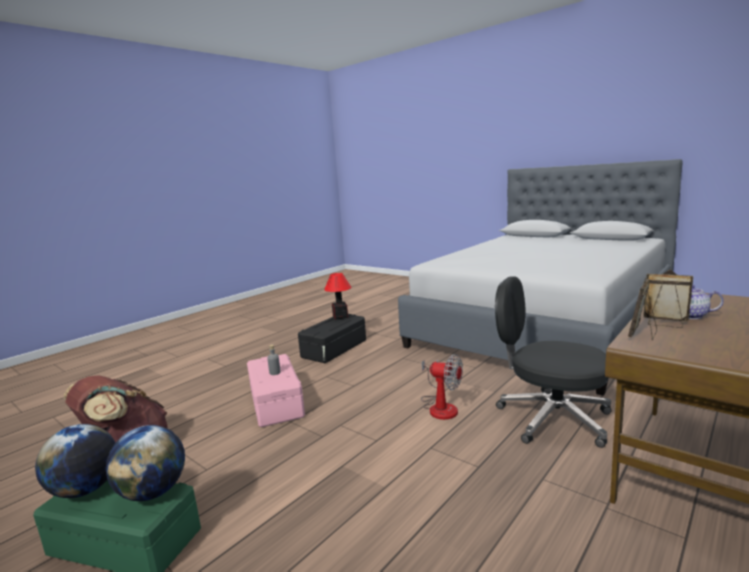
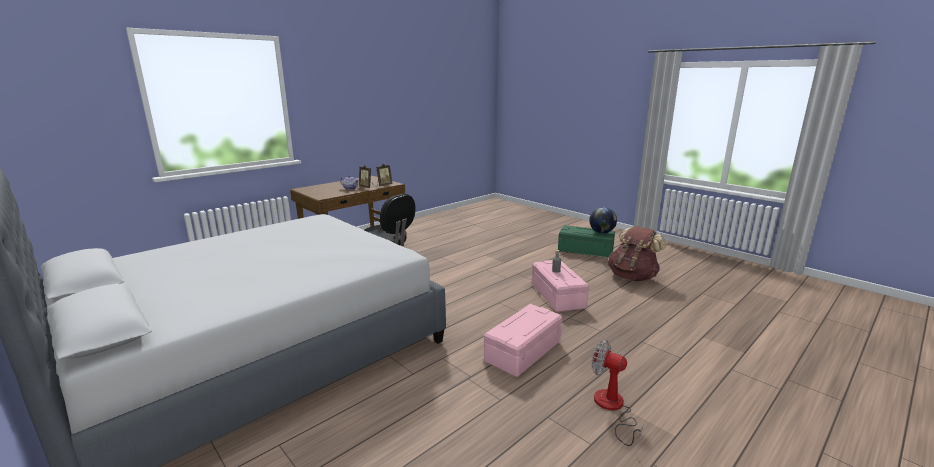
camera: 175 degrees left, 5 degrees up
(153, 492) = (572, 230): globe -> none
(334, 349) = (522, 351): black storage box -> pink storage box
(340, 316) = (516, 334): table lamp -> none
(440, 406) = (441, 281): fan -> fan (612, 408)

